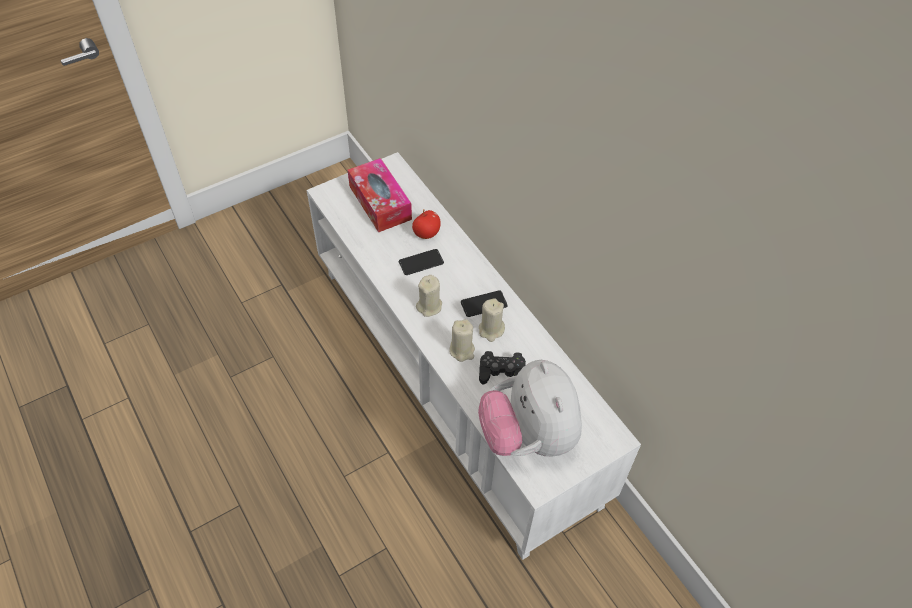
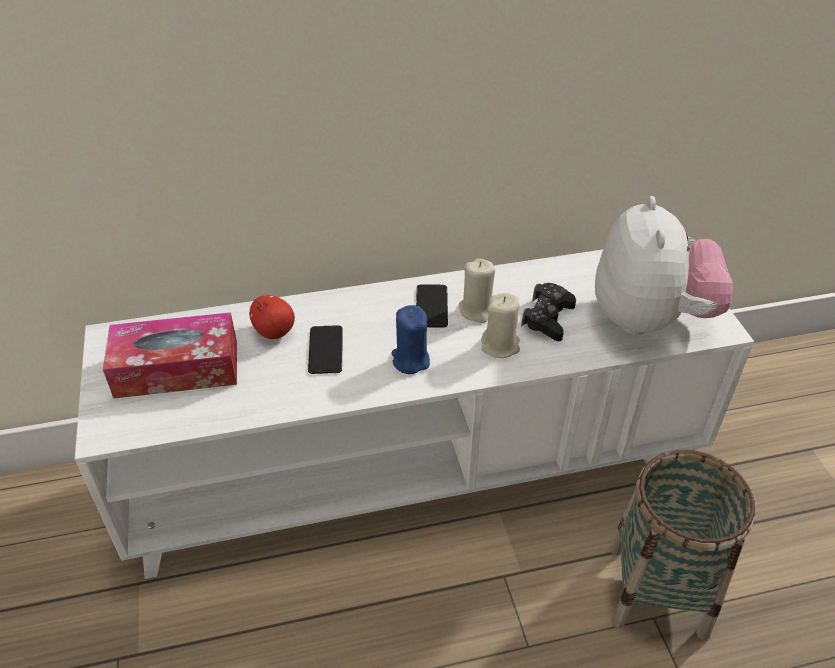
camera: 70 degrees left, 10 degrees down
(408, 548) = (657, 589): none -> basket
(429, 306) = (410, 360): beige candle -> blue candle
(528, 435) = (649, 319): plush toy -> plush toy turned 90 degrees counterclockwise

